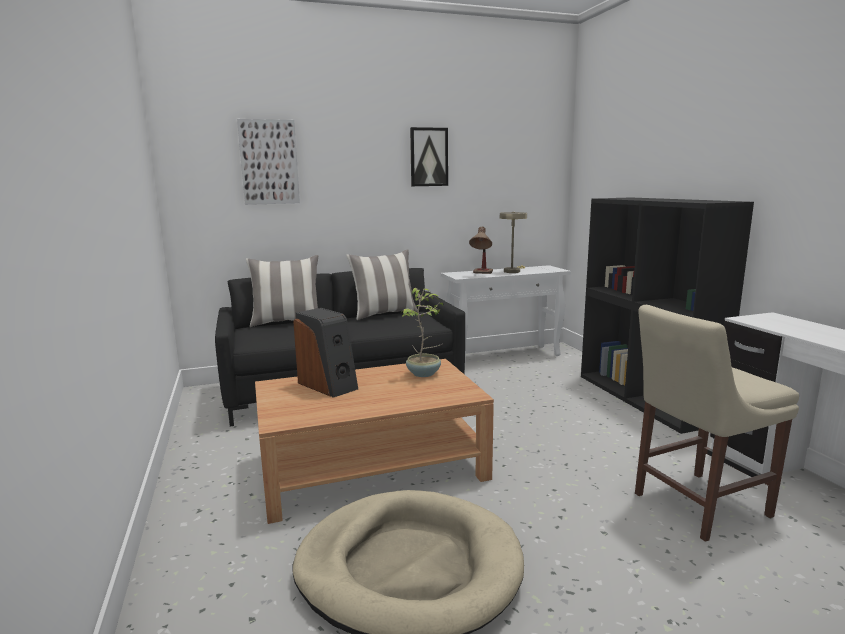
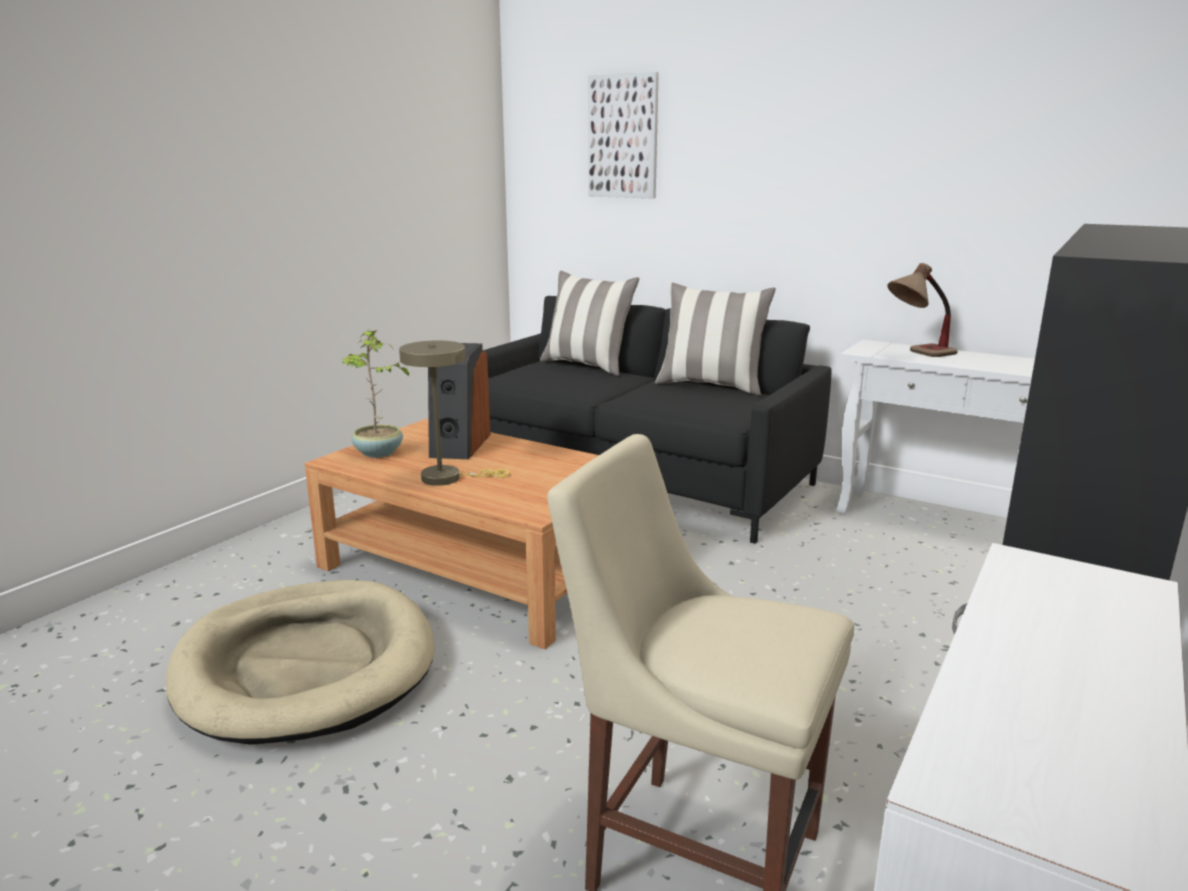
camera: 50 degrees right, 5 degrees up
(424, 374) = (567, 471): potted plant -> potted plant (378, 453)
(429, 157) = (867, 125): picture -> none
(513, 271) = (993, 362): beige table lamp -> beige table lamp (448, 478)

